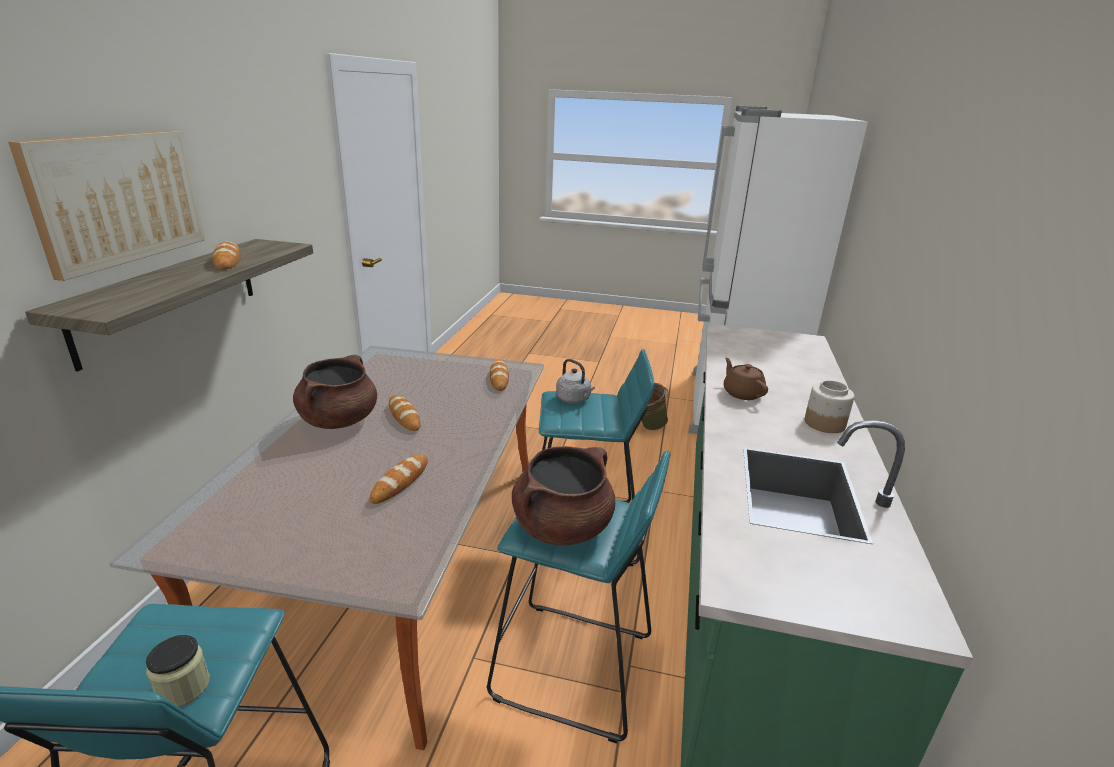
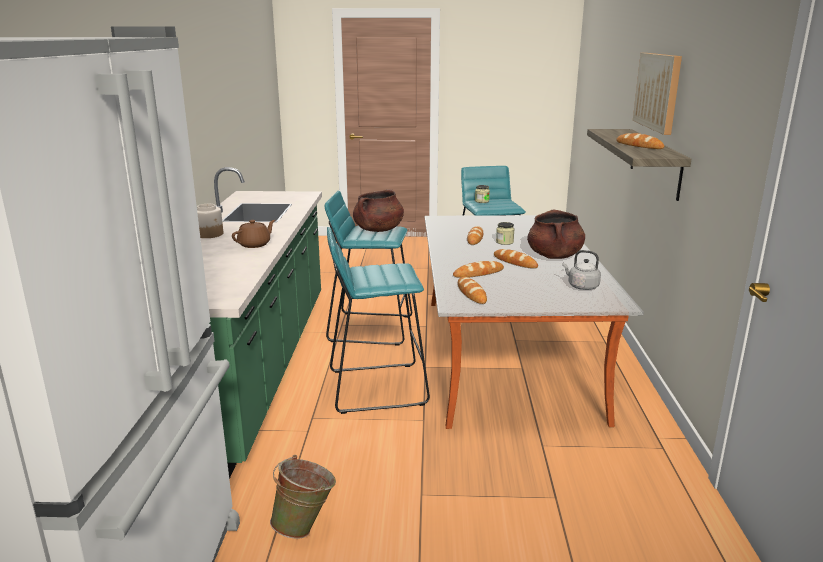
camera: 170 degrees right, 5 degrees down
(365, 463) = (504, 242): none -> jar
(468, 403) = (478, 273): none -> bread
(574, 399) = (391, 278): grey kettle -> grey kettle (581, 286)
(742, 393) = (255, 244): brown teapot -> brown teapot turned 105 degrees counterclockwise

